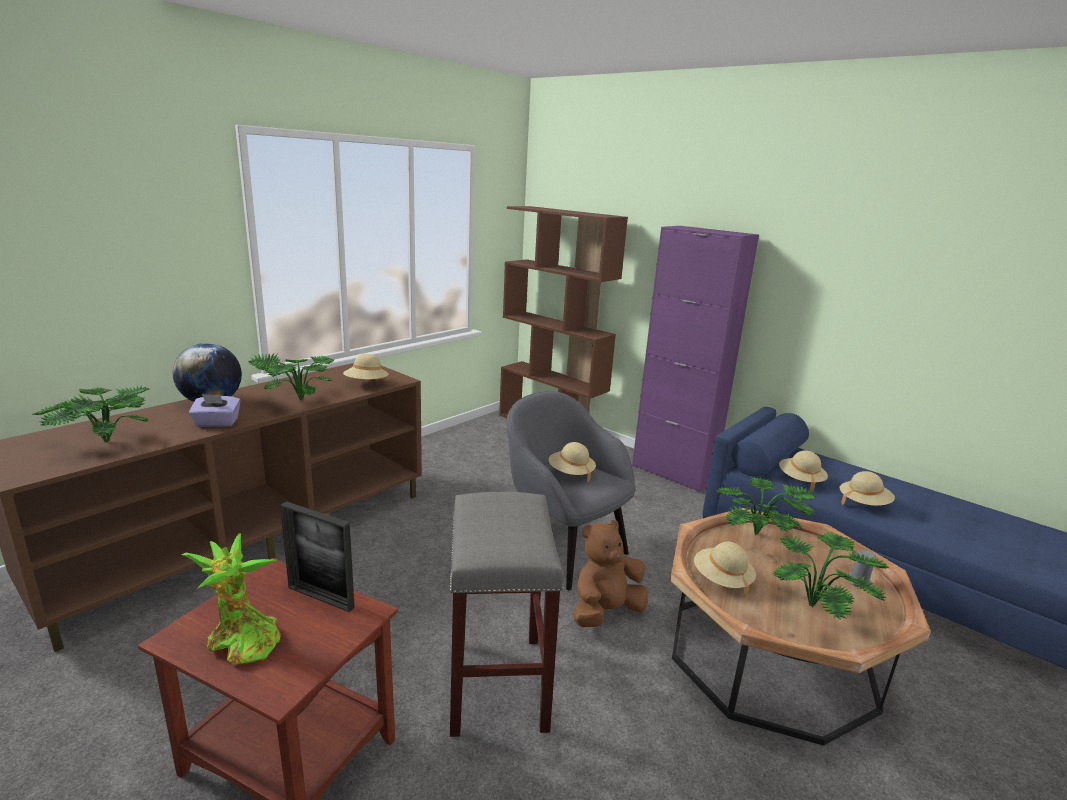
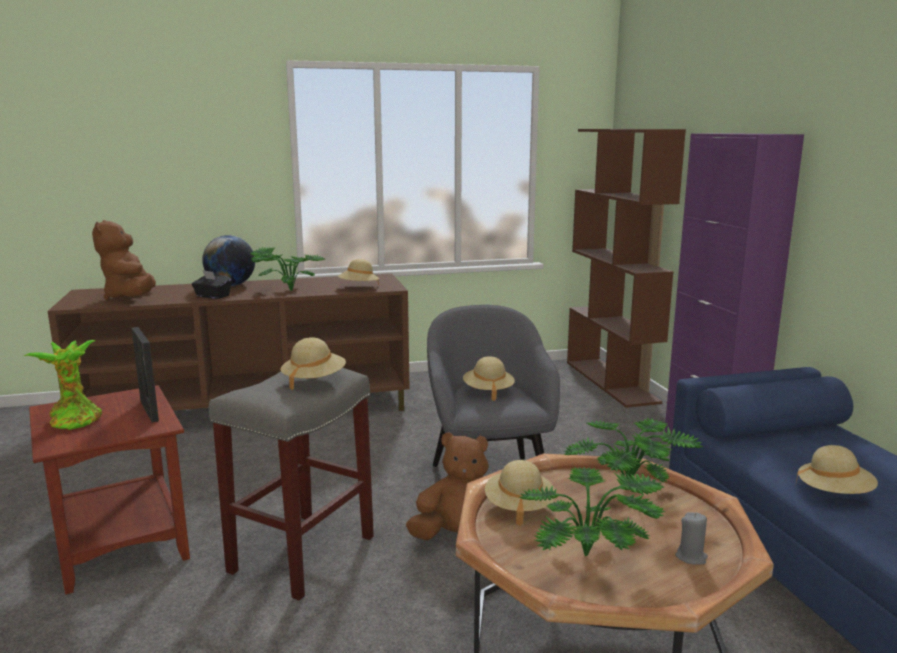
camera: 35 degrees right, 5 degrees down
(103, 445) = (131, 298): potted plant -> brown plush toy
(217, 423) = (212, 296): purple tissue box -> black tissue box
(800, 480) = (774, 453): beige hat -> beige hat (314, 380)

